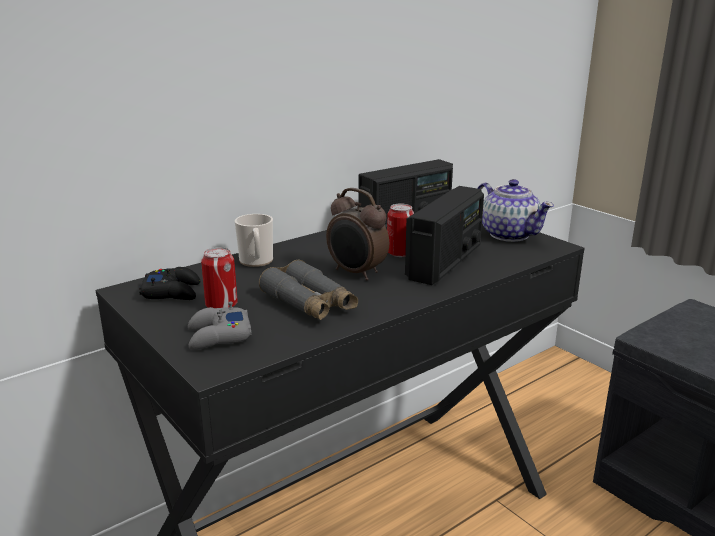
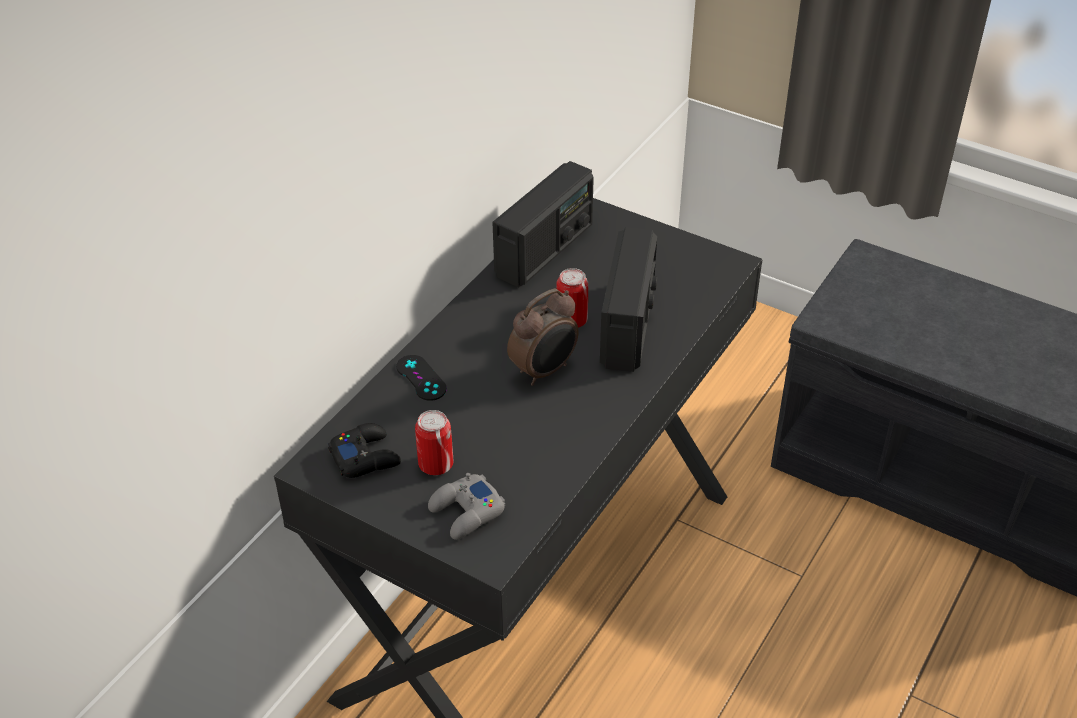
camera: 20 degrees left, 20 degrees up
(256, 262) = (421, 378): mug -> black game controller
(309, 304) = (526, 437): grey binoculars -> none
(356, 273) = (544, 371): alarm clock -> alarm clock turned 60 degrees counterclockwise
(509, 234) = (674, 252): teapot -> none

